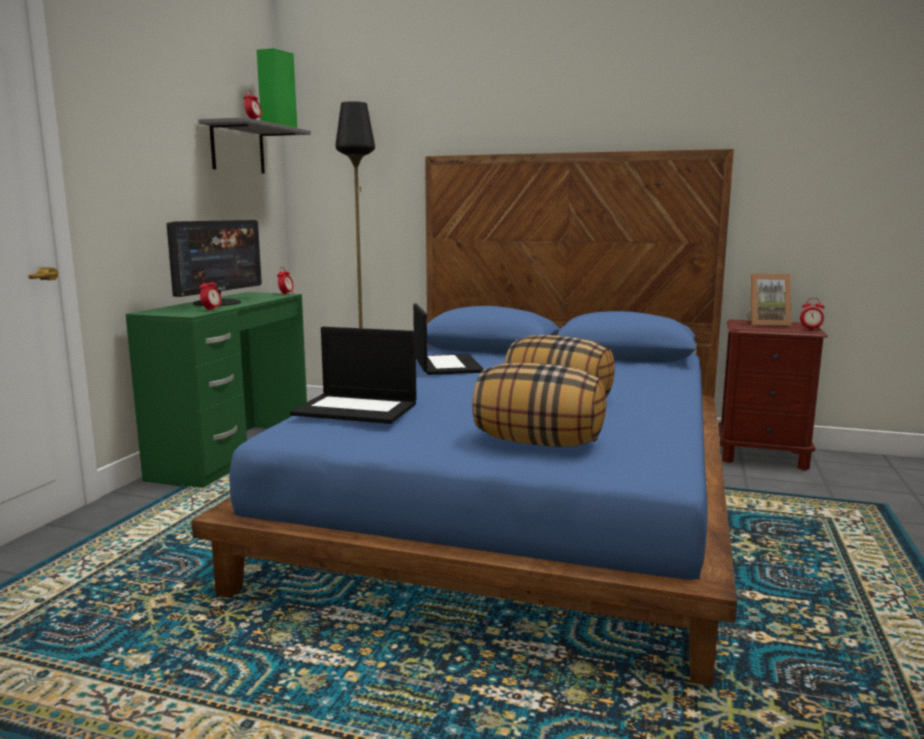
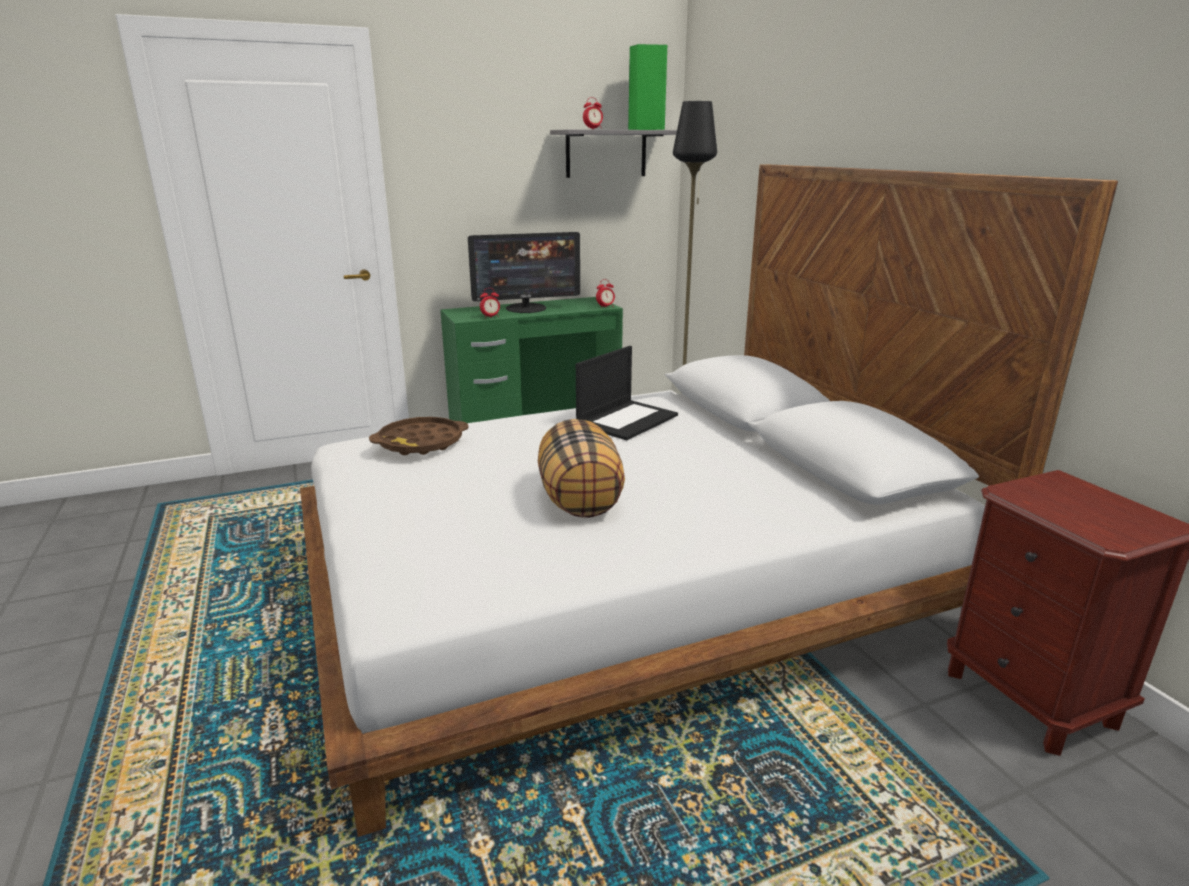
camera: 50 degrees right, 10 degrees up
(357, 409) = (421, 443): laptop -> brown tray
(521, 501) = (621, 589): blue bed -> white bed
(538, 443) = (425, 533): pillow -> none
(766, 324) = (1084, 498): picture frame -> none
(811, 329) = (1119, 537): alarm clock -> none

